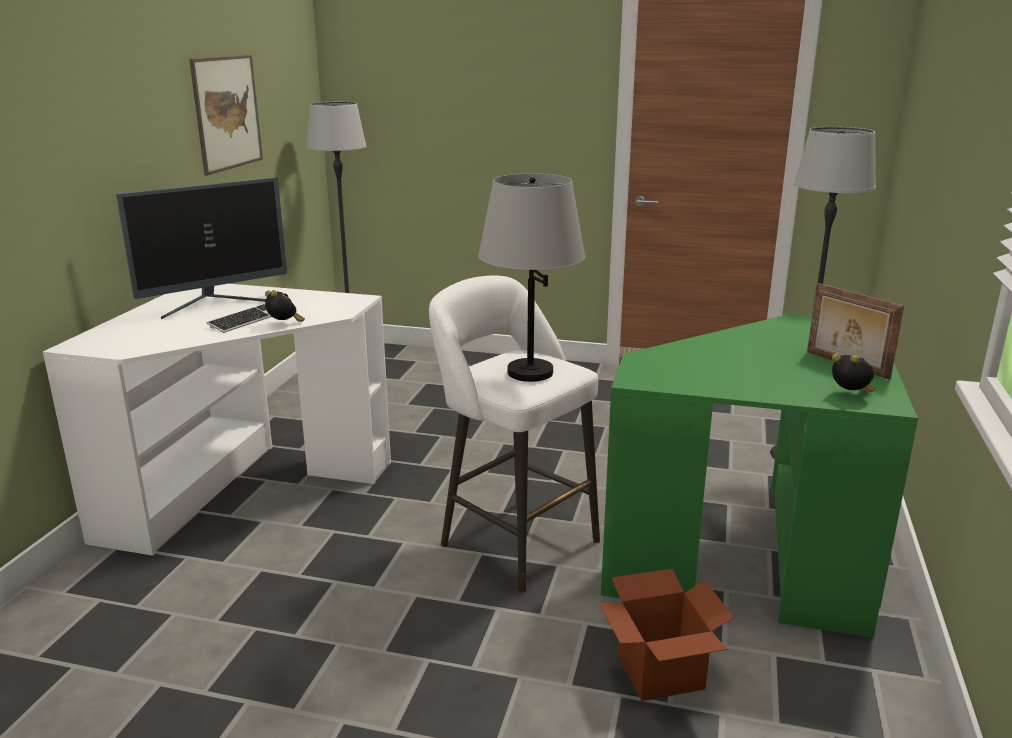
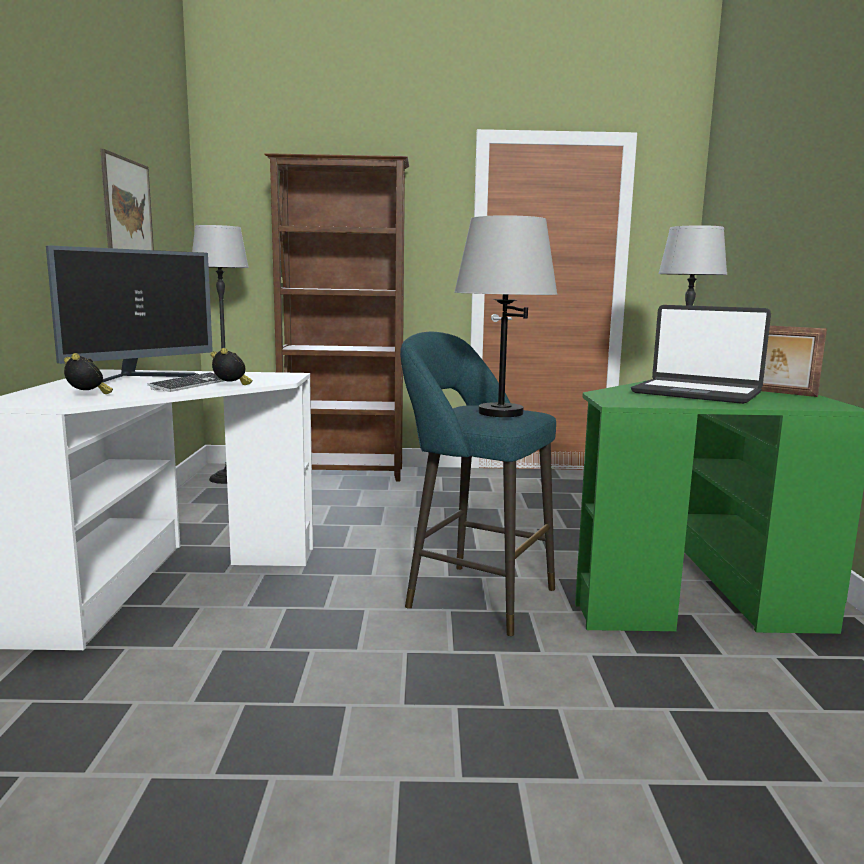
camera: 15 degrees left, 10 degrees down
(468, 364) = (343, 474): none -> brown bookcase
(513, 539) = (473, 596): white stool -> turquoise stool
(660, 672) = (688, 684): cardboard box -> none
(751, 363) = (696, 393): none -> laptop
(850, 395) = (804, 403): alarm clock -> alarm clock (88, 396)

